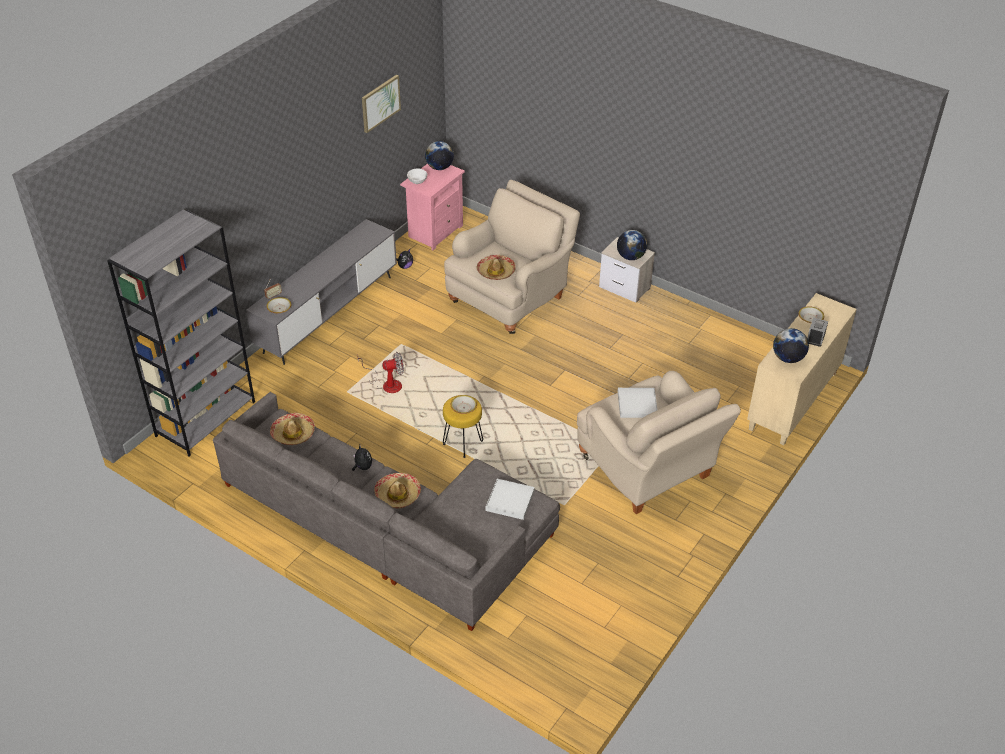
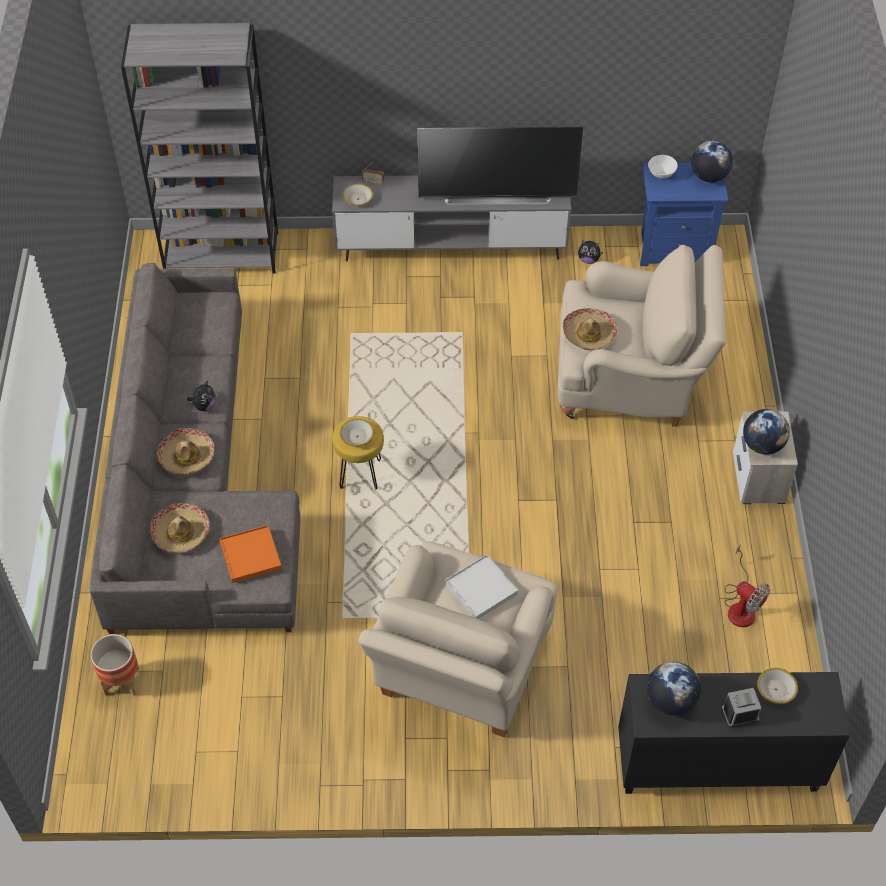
camera: 55 degrees right, 10 degrees up
(293, 433) = (205, 324): hat -> hat (181, 532)
(348, 252) = (497, 194): none -> television
(380, 103) = (632, 49): picture -> none
(387, 384) = (392, 358): fan -> fan (740, 606)
(434, 231) = (674, 248): pink nightstand -> blue nightstand
(510, 500) = (251, 556): white tray -> orange tray
(516, 642) = (121, 681): none -> planter
(793, 401) = (716, 766): beige cabinet -> black cabinet

